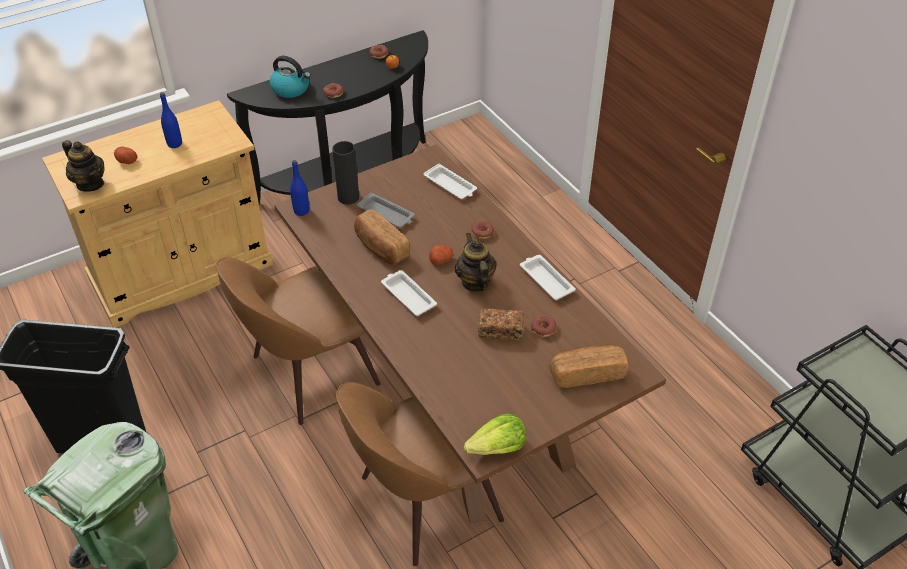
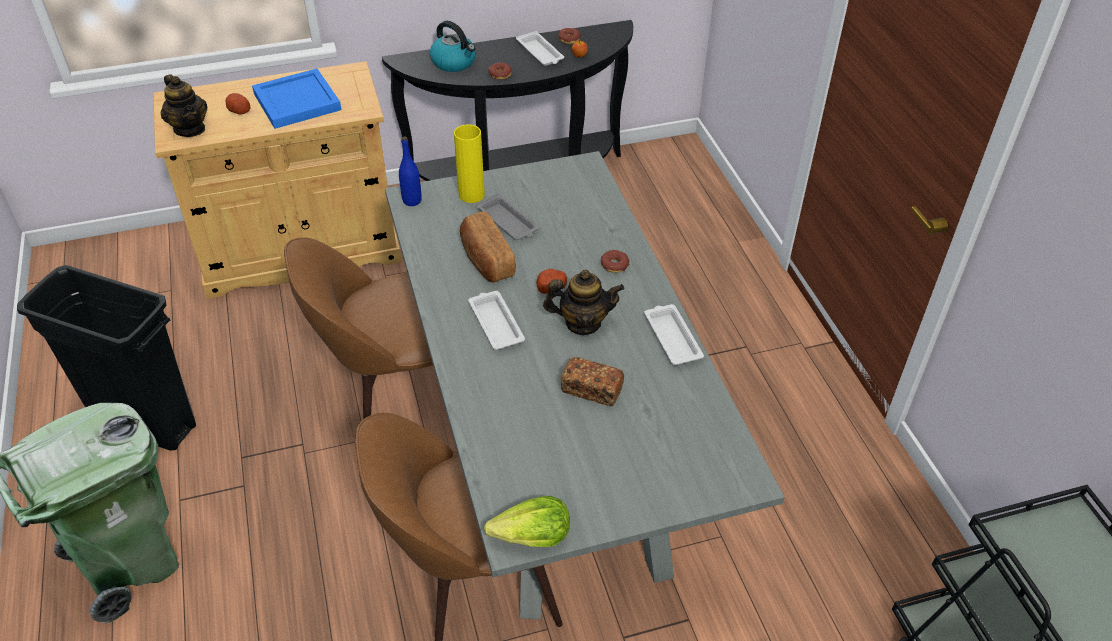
camera: 15 degrees right, 0 degrees up
(174, 144) = (298, 101): blue bottle -> blue tray
(348, 197) = (471, 195): black vase -> yellow vase
(450, 185) = (597, 202): white tray -> white tray (540, 53)
(451, 391) = (552, 451): brown dining table -> grey dining table
(475, 282) = (583, 323): teapot -> teapot turned 90 degrees clockwise
(543, 329) = (646, 398): donut -> none
(586, 373) = (681, 467): bread -> none

